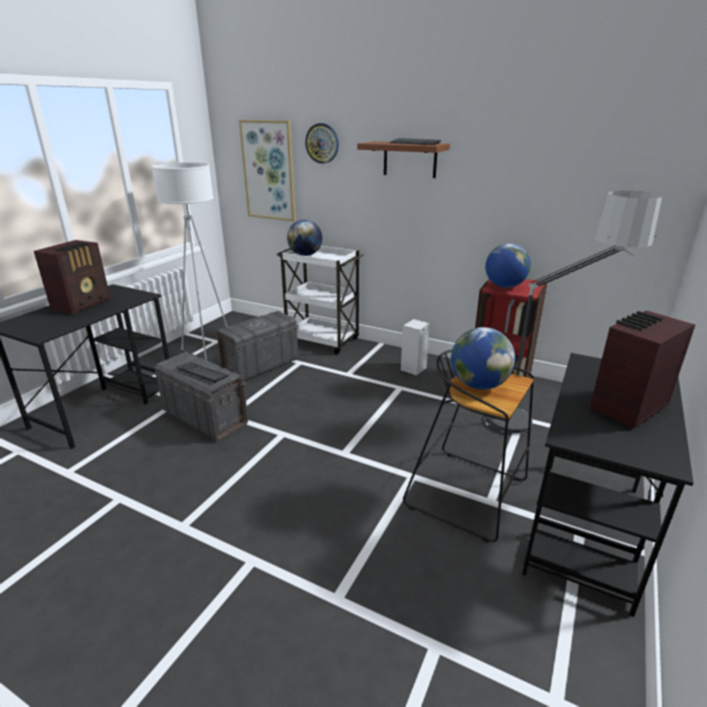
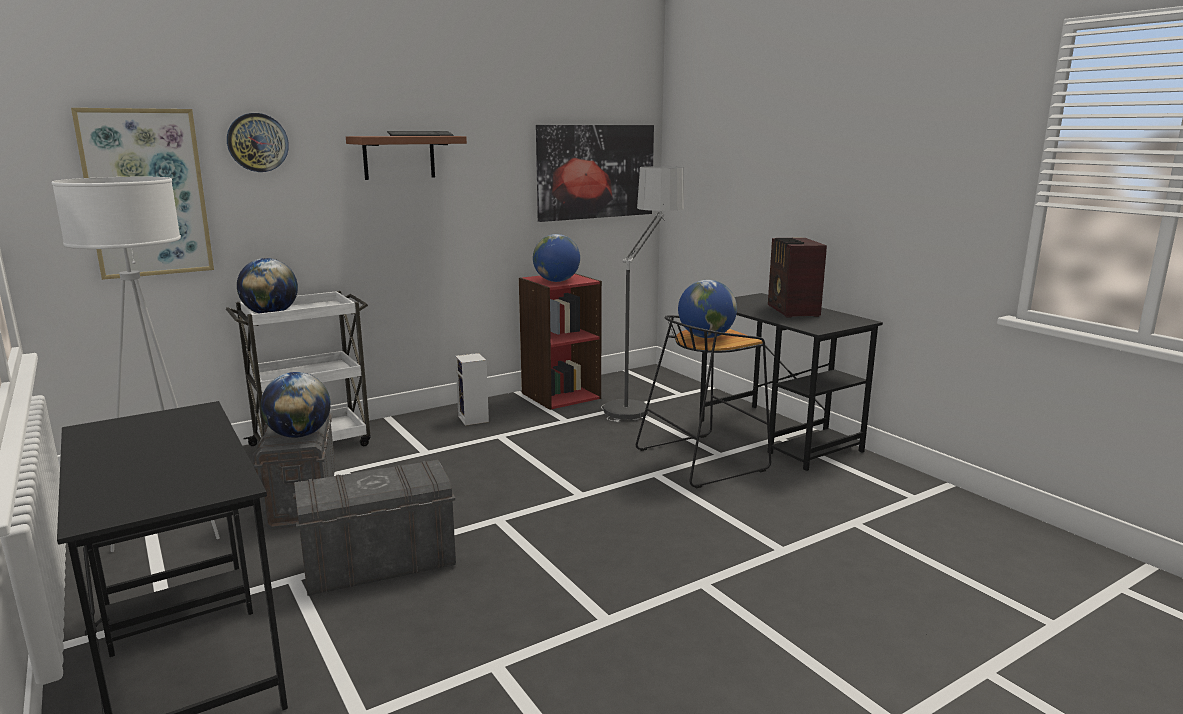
camera: 60 degrees left, 10 degrees down
(83, 304) = (131, 452): radio -> none
(202, 373) = (390, 480): keyboard -> none
(245, 329) = (299, 435): none -> globe
(604, 188) = (595, 171): none -> picture

